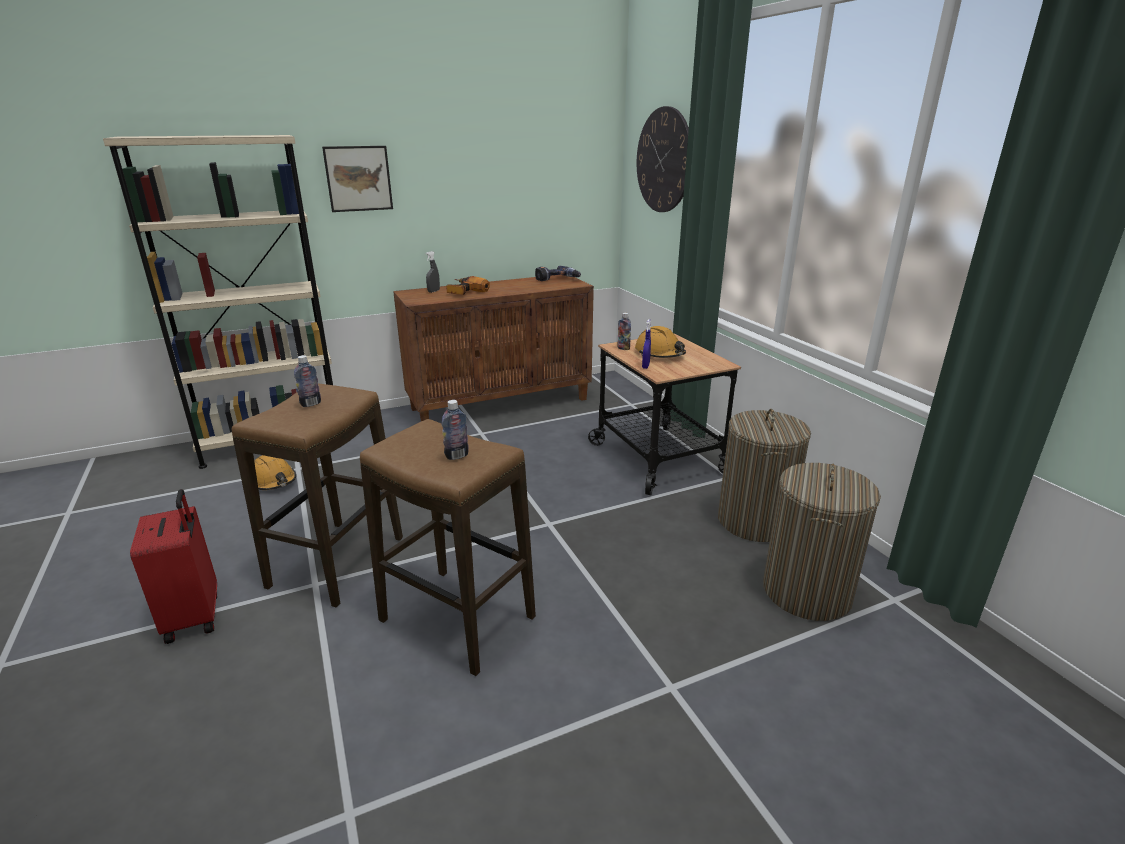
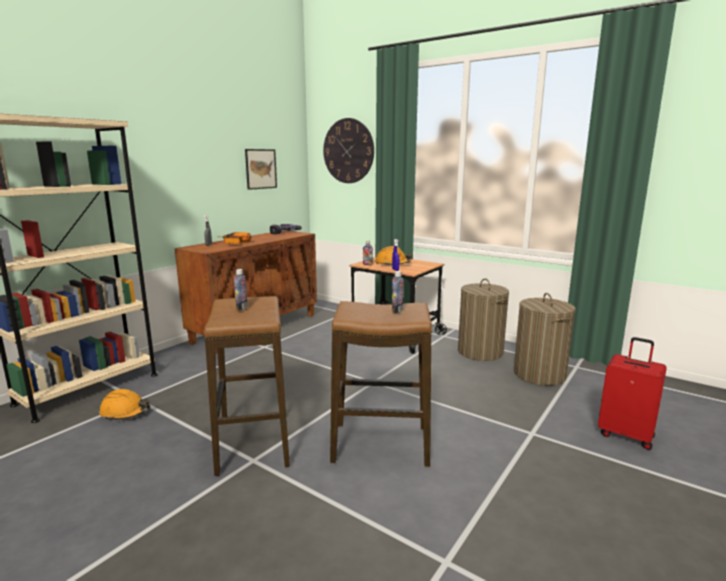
camera: 30 degrees left, 10 degrees down
(195, 617) = (175, 513): red suitcase -> red suitcase (626, 435)
(358, 178) = (147, 160): picture -> picture (261, 169)

